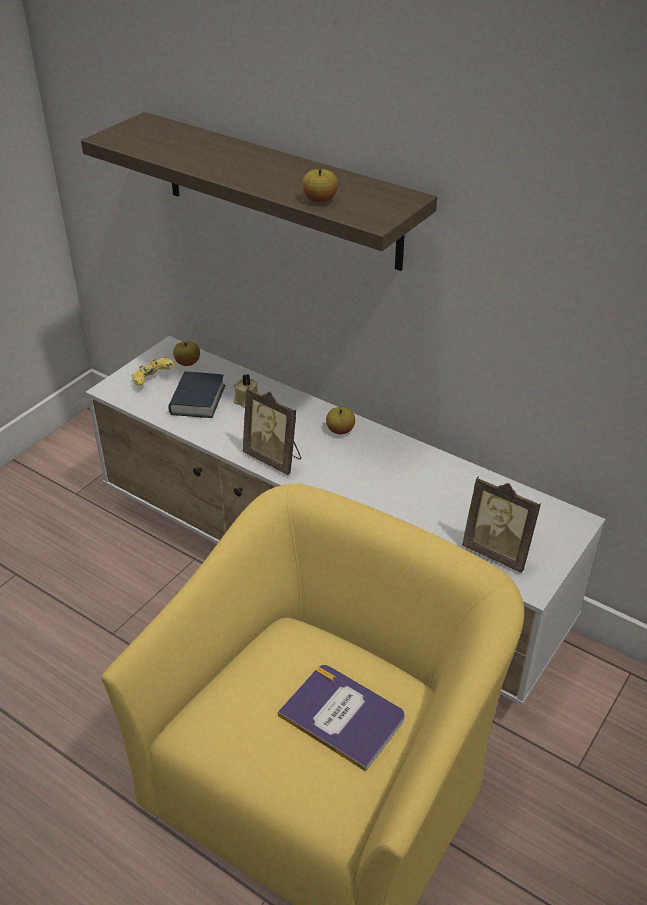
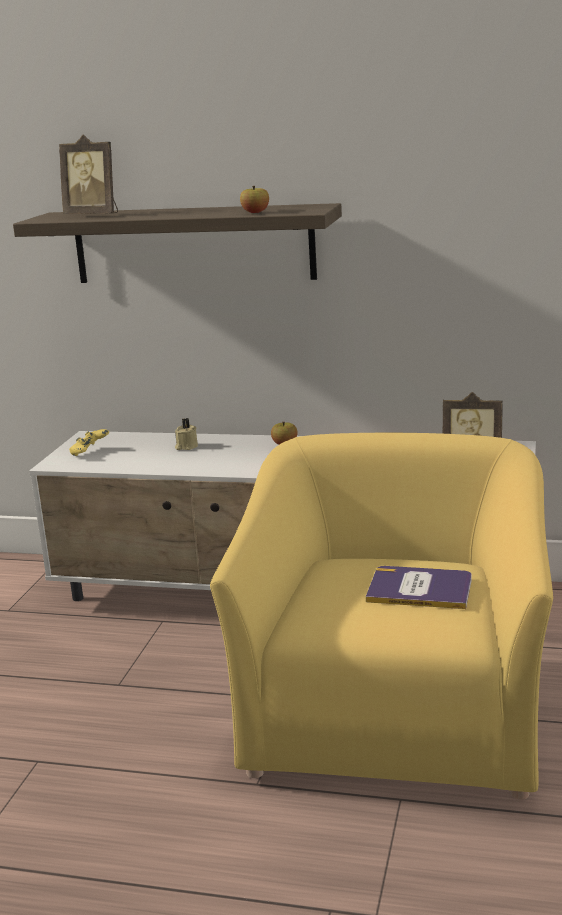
camera: 20 degrees left, 20 degrees down
(187, 363) = (112, 439): apple -> none
(197, 400) = (141, 454): book -> none
(274, 458) = (242, 467): picture frame -> picture frame (94, 215)

